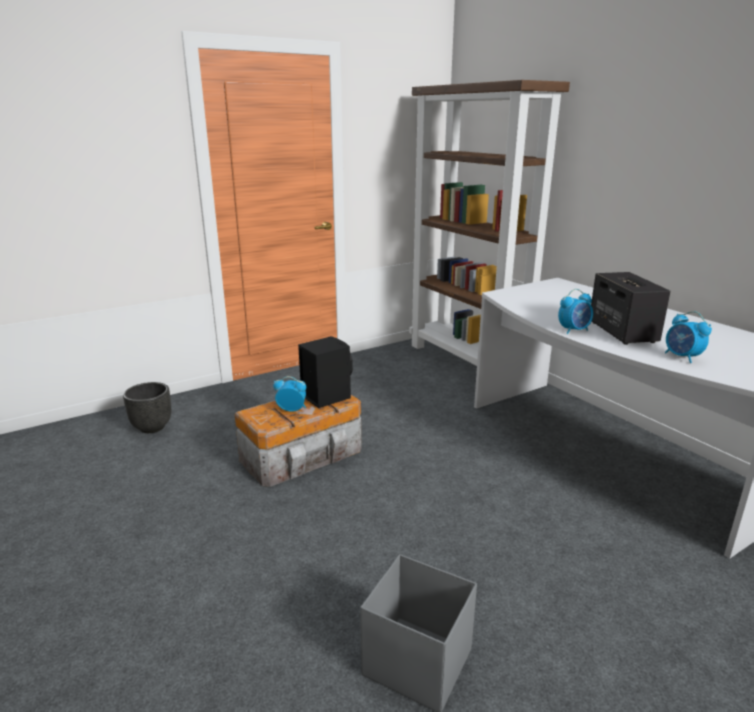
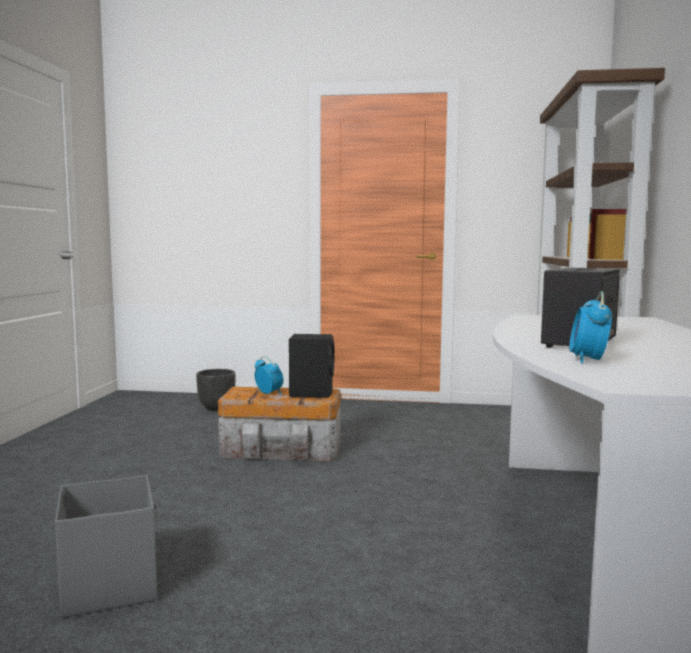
camera: 40 degrees right, 15 degrees down
(574, 330) = (521, 335): alarm clock -> none

